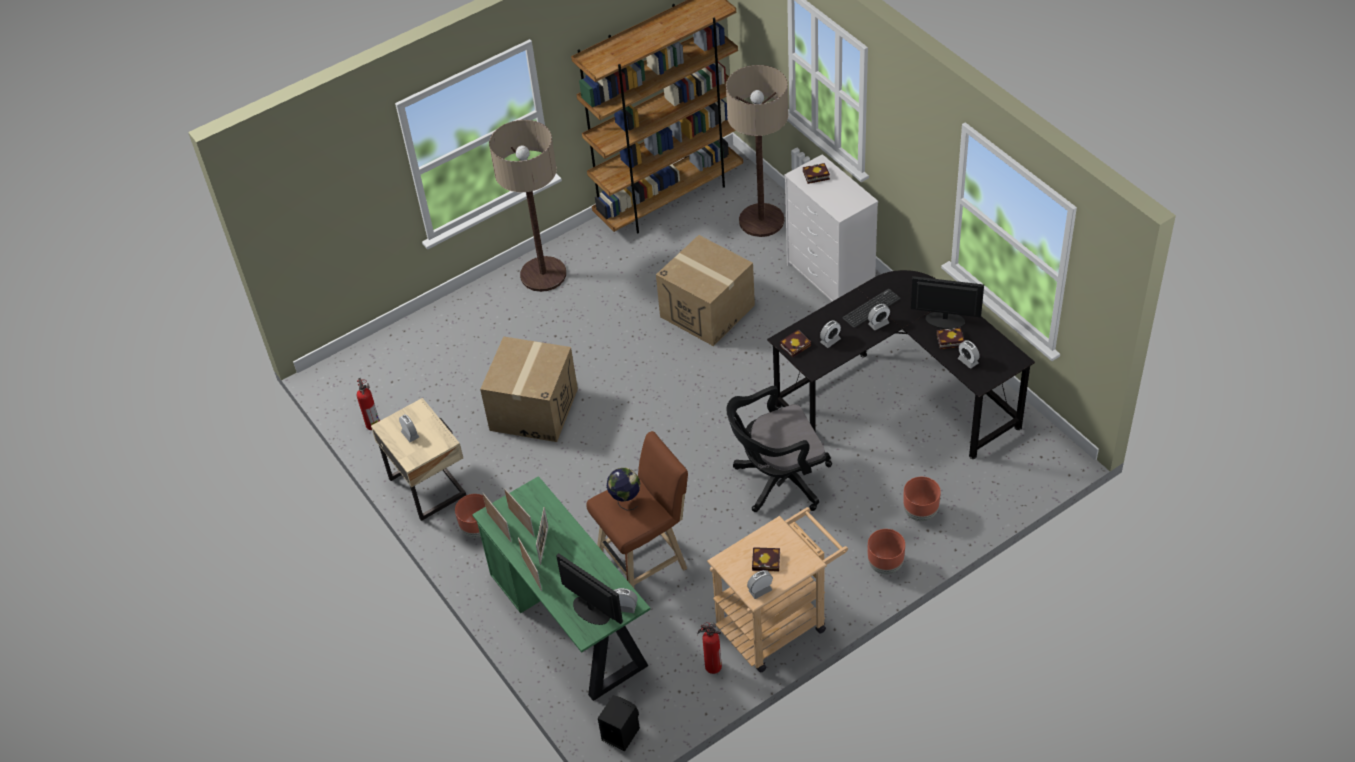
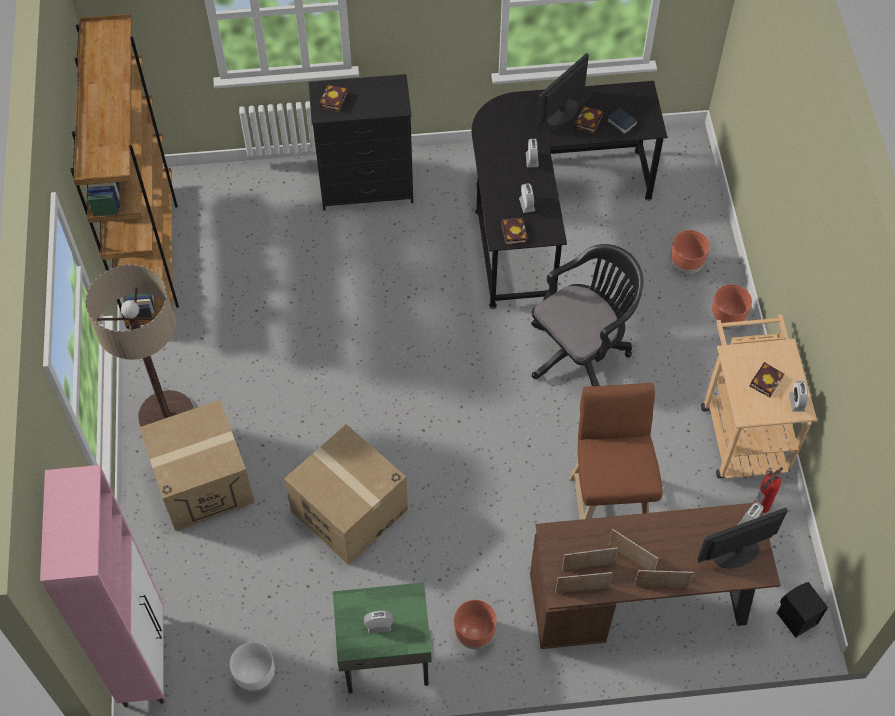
camera: 65 degrees left, 10 degrees up
(353, 360) = (144, 659): none -> pink cabinet
(372, 423) = (255, 677): fire extinguisher -> white planter
(429, 486) = (385, 656): beige nightstand -> green nightstand
(570, 621) = (642, 601): green desk -> brown desk
(625, 500) = (610, 462): globe -> none
(707, 311) = (332, 300): cardboard box -> cardboard box (203, 481)
(761, 221) = (248, 200): floor lamp -> none
(777, 480) = (581, 350): black office chair -> black office chair turned 135 degrees counterclockwise
(831, 278) = (367, 186): white dresser -> black dresser
(871, 308) = (509, 155): keyboard -> none
(968, 361) = (621, 122): alarm clock -> book

